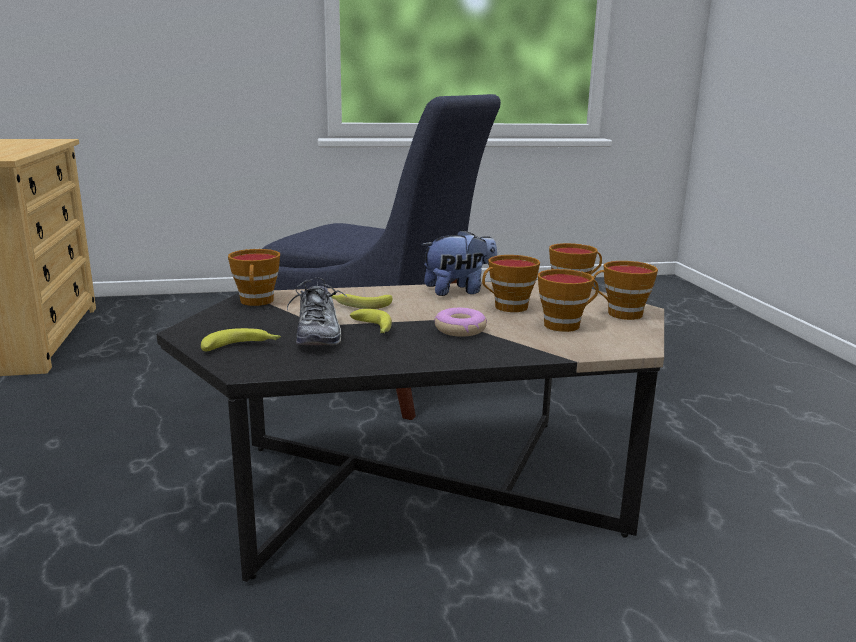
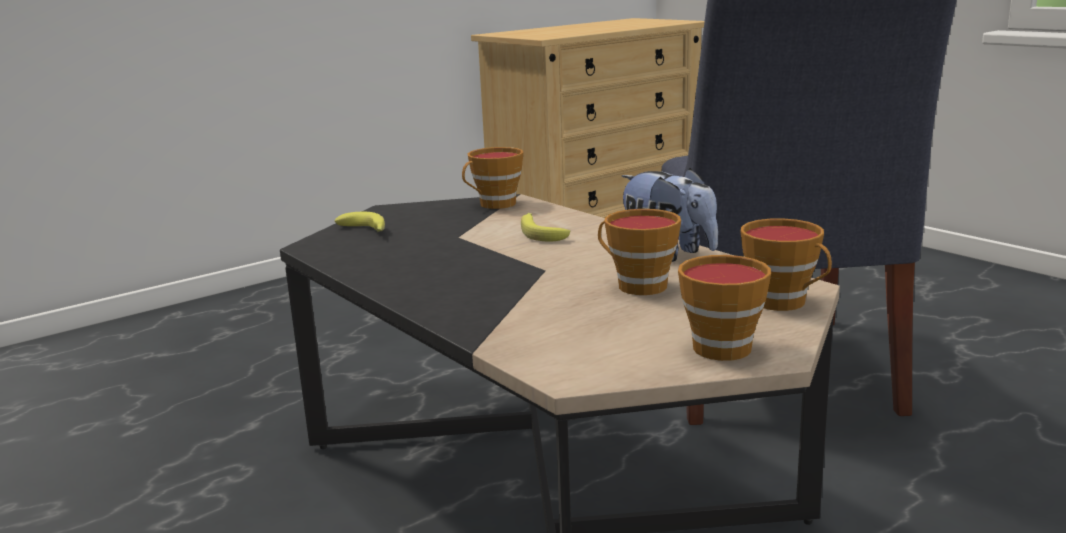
camera: 65 degrees right, 0 degrees up
(318, 334) = (428, 242): shoe -> none
(373, 329) = (468, 254): banana -> none
(460, 330) = (514, 283): donut -> none
(565, 325) = (609, 324): cup -> none

